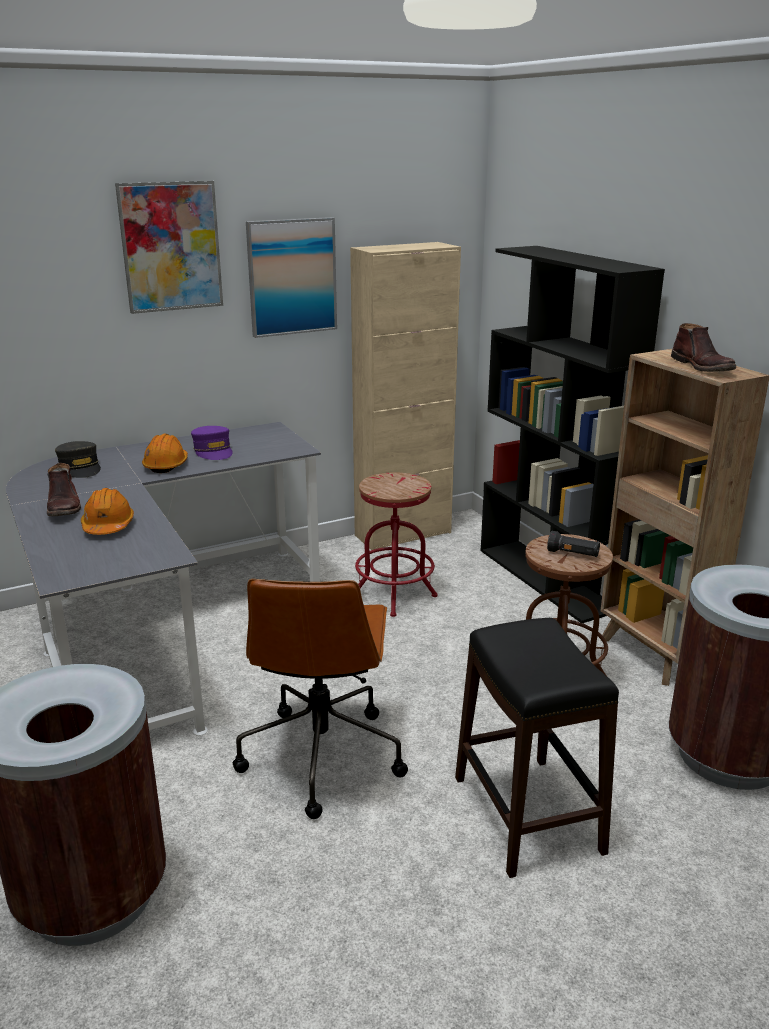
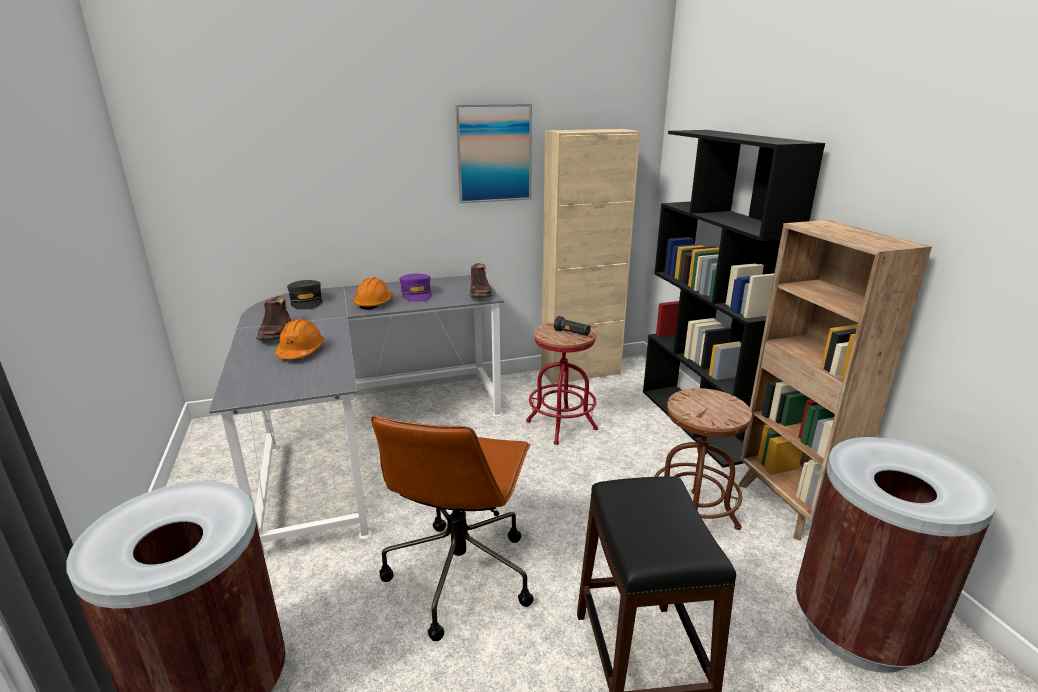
camera: 10 degrees right, 0 degrees up
(171, 247) = (391, 123): picture -> none
(573, 554) = (712, 409): black flashlight -> black flashlight (572, 333)
(703, 366) = (858, 236): brown boot -> brown boot (480, 293)

